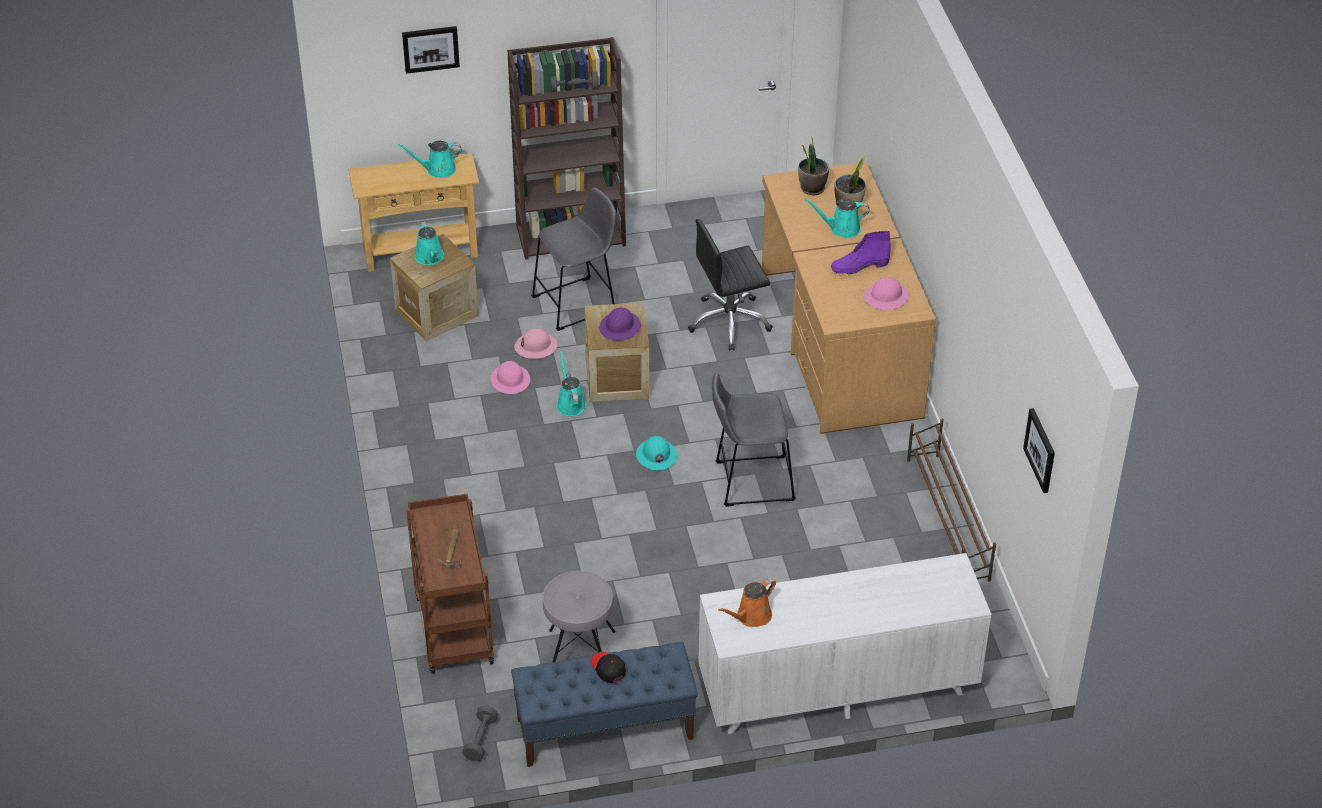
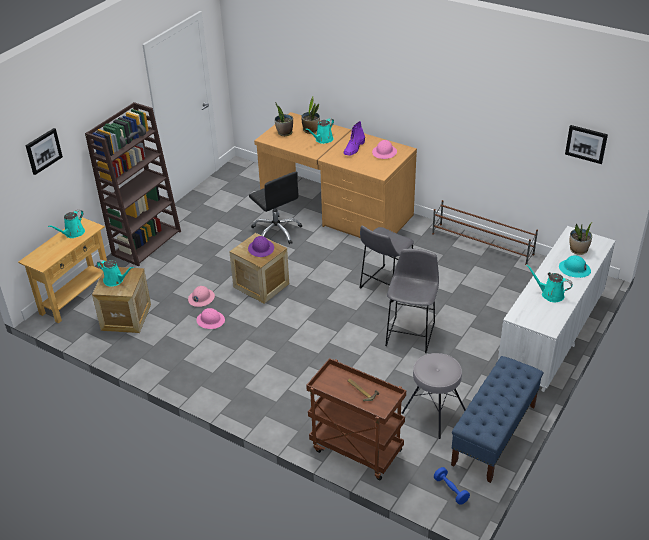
camera: 45 degrees left, 5 degrees down
(480, 740) = (451, 490): grey dumbbell -> blue dumbbell
(570, 403) = (256, 310): turquoise watering can -> turquoise watering can (550, 294)
(578, 303) = (194, 267): grey stool -> grey stool (411, 332)
(607, 668) = (495, 392): black cap -> none
(656, 456) = (329, 304): turquoise hard hat -> turquoise hard hat (574, 269)
(729, 322) = (276, 231): black office chair -> black office chair turned 60 degrees counterclockwise
(751, 616) = (538, 311): orange watering can -> none
(923, 590) = (578, 250): none -> potted plant

